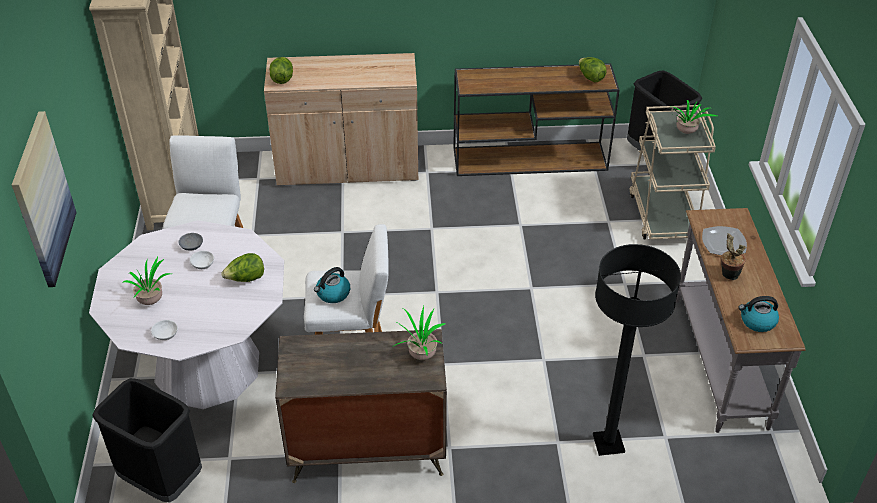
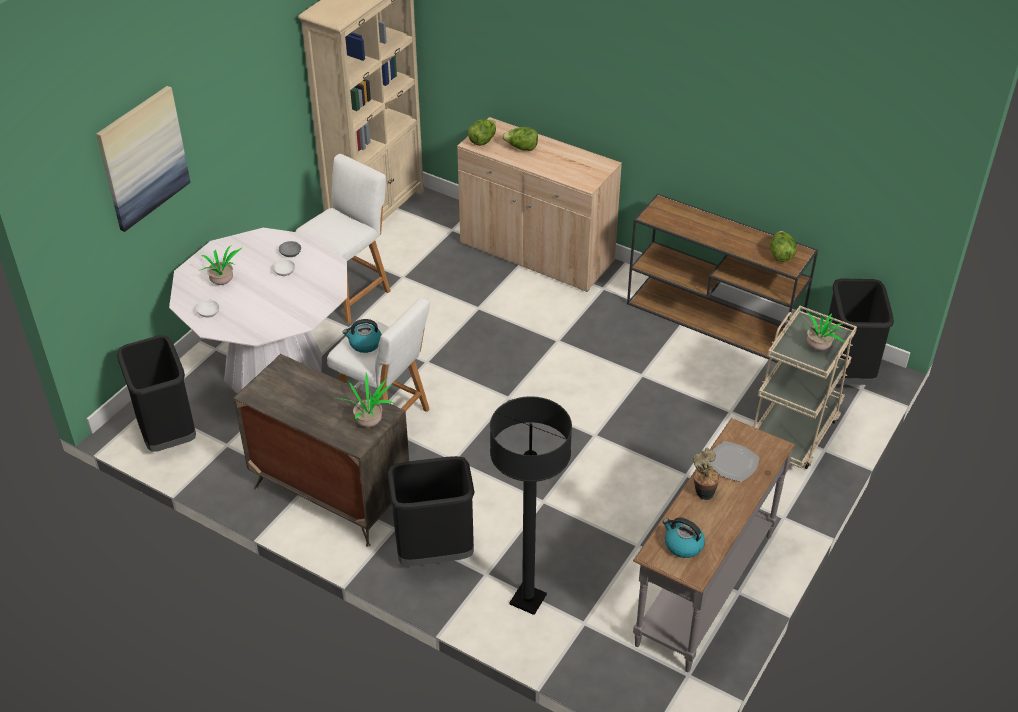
camera: 35 degrees right, 0 degrees up
(246, 279) = (304, 298): lettuce -> lettuce (521, 148)
(501, 448) = (434, 552): none -> black trash can

